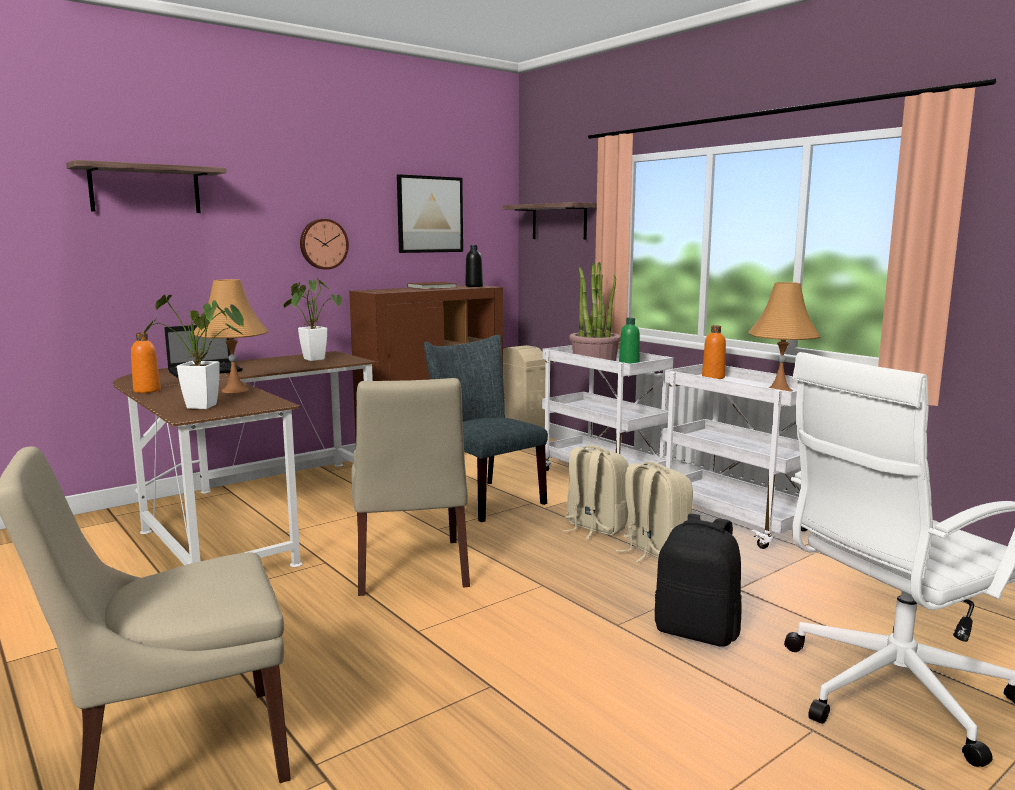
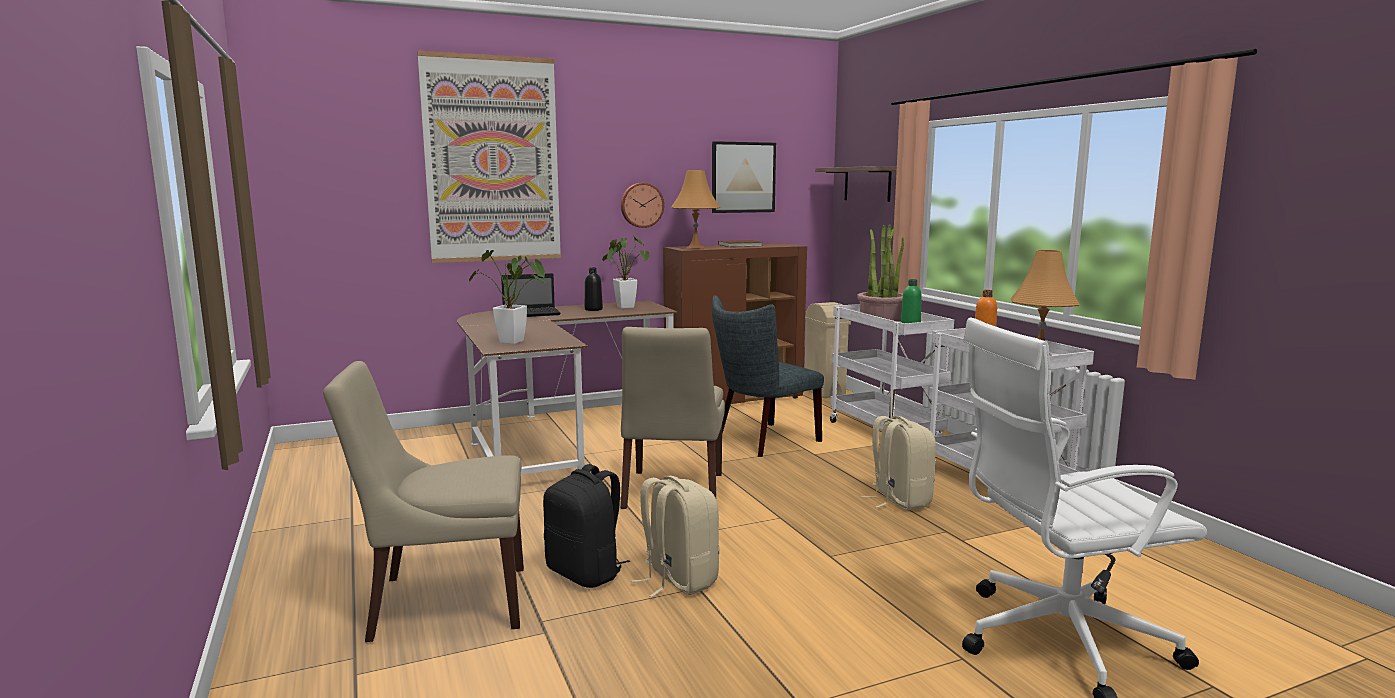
camera: 15 degrees right, 0 degrees up
(145, 189) = (492, 160): shelf -> picture
(147, 390) = (478, 327): orange bottle -> none
(235, 390) = (545, 330): orange table lamp -> orange table lamp (695, 248)
(474, 286) = (780, 245): black bottle -> black bottle (593, 309)
(482, 498) = (762, 441): grey chair -> grey chair turned 105 degrees counterclockwise
(594, 528) = (853, 475): beige backpack -> beige backpack (678, 580)
(697, 632) = (901, 570): black backpack -> black backpack (586, 573)

